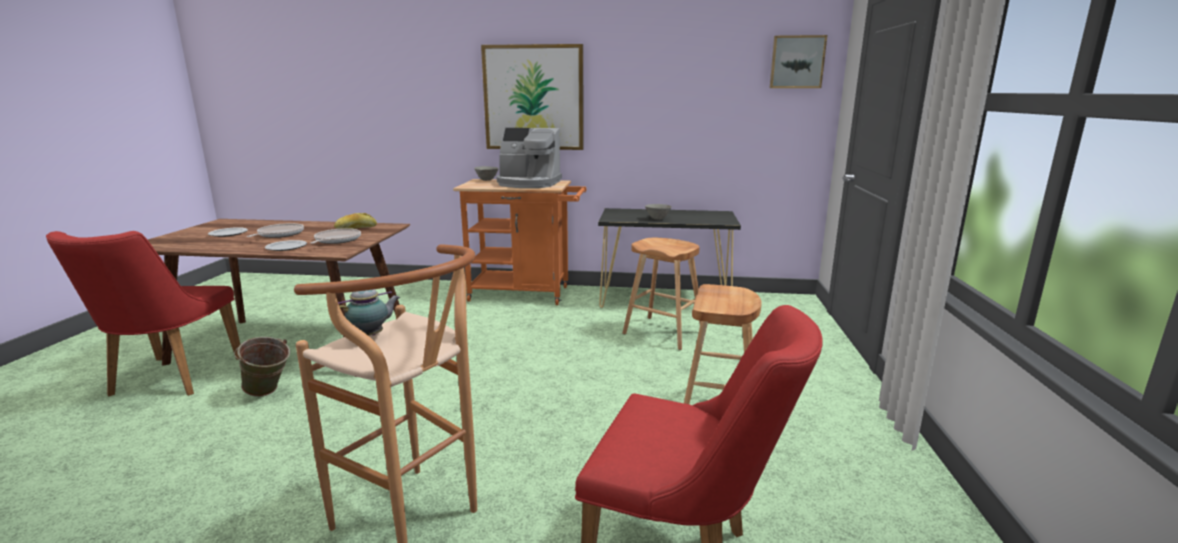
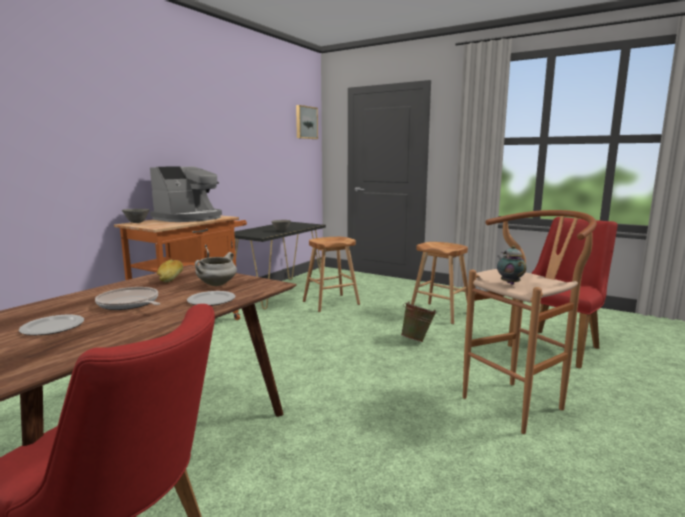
camera: 65 degrees left, 5 degrees down
(268, 393) = (270, 470): green bucket -> green bucket (417, 340)
(336, 240) = (217, 285): frying pan -> white cooking pot
(533, 98) = (162, 139): picture -> none

